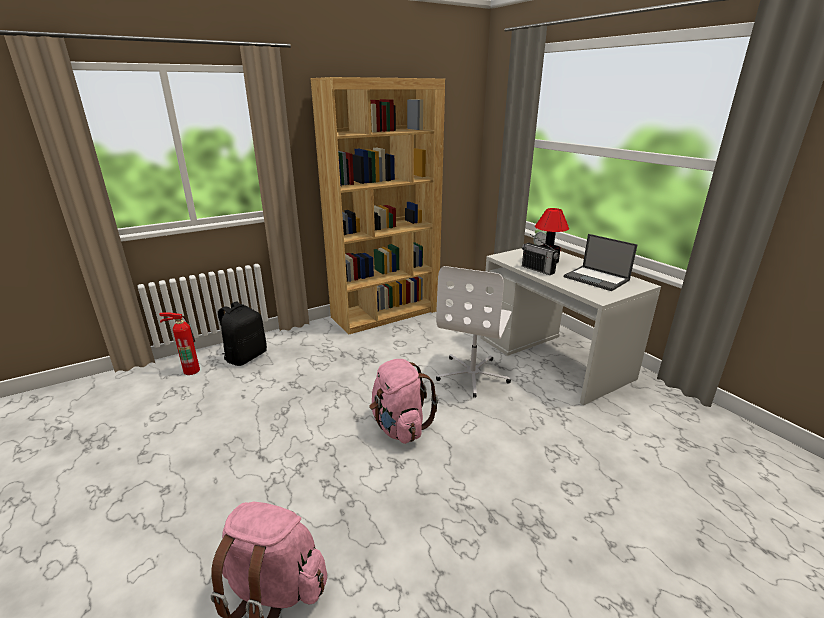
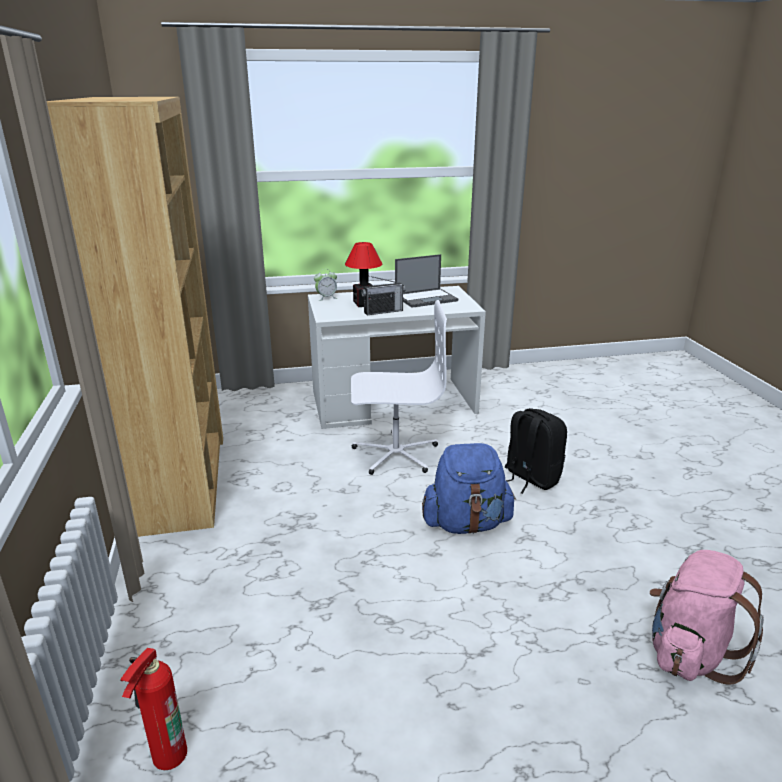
camera: 70 degrees left, 0 degrees up
(246, 356) = (181, 661): black backpack -> black backpack (530, 478)
(399, 427) = (466, 523): pink backpack -> blue backpack
(473, 375) = (395, 453): white office chair -> white office chair turned 45 degrees counterclockwise

